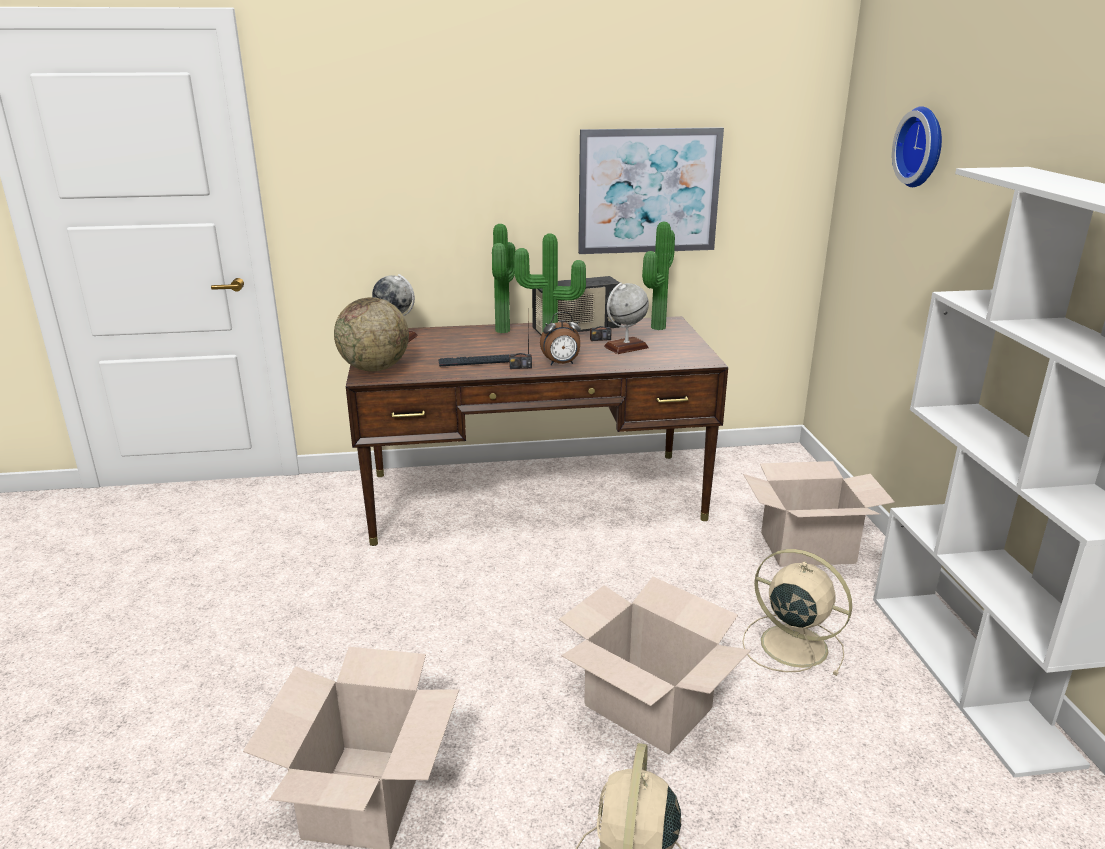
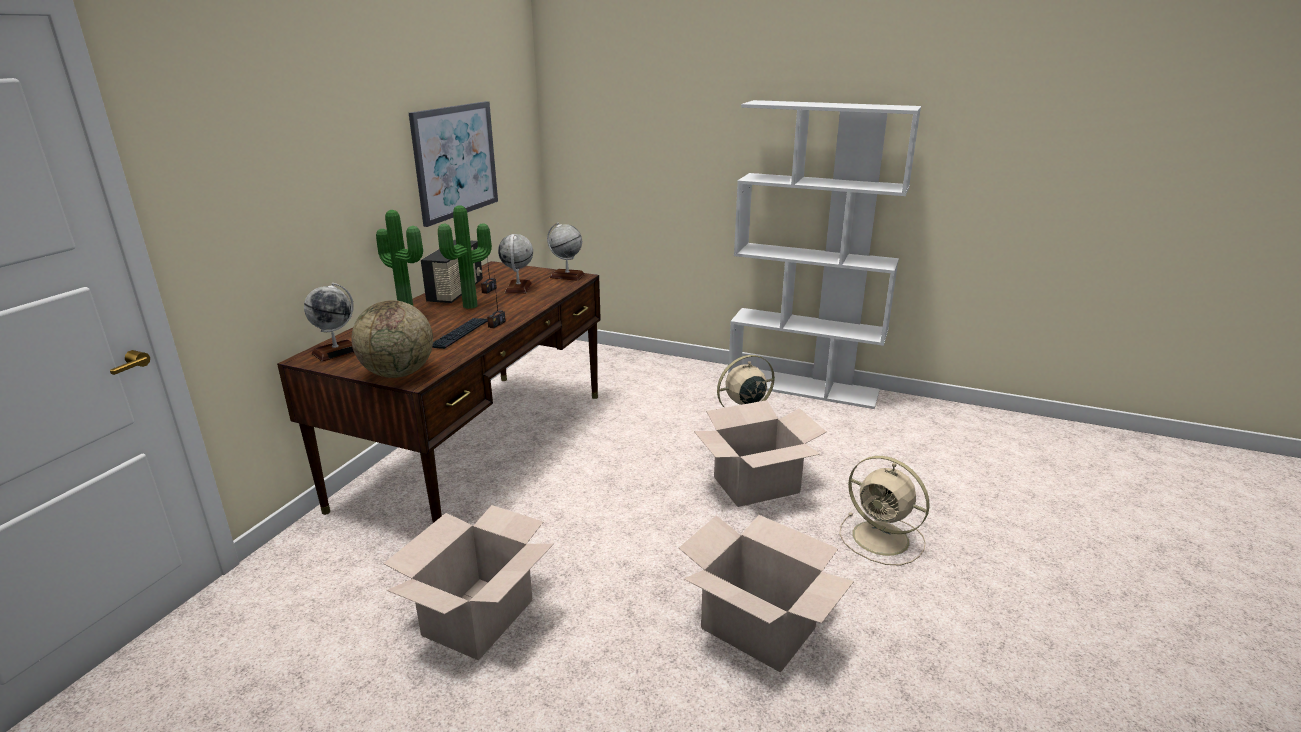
camera: 60 degrees left, 0 degrees up
(561, 364) = (514, 311): alarm clock -> none
(655, 327) = (497, 272): potted plant -> none
(696, 355) = (567, 276): none -> globe
(807, 548) = (663, 380): cardboard box -> cardboard box (479, 618)
(923, 147) = (643, 99): wall clock -> none

